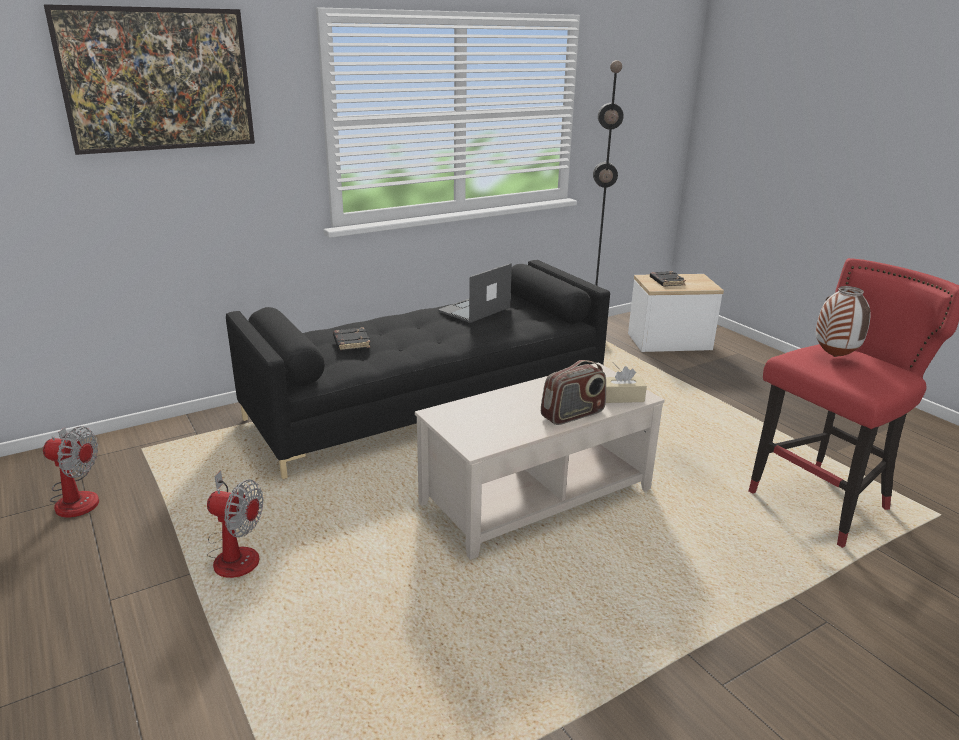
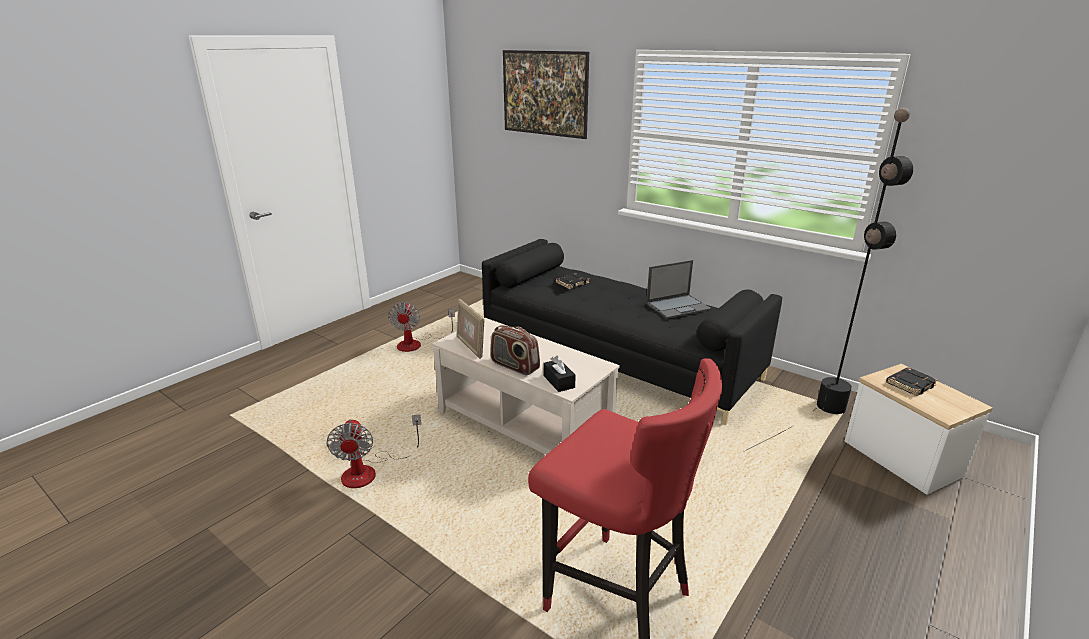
camera: 70 degrees right, 0 degrees up
(76, 497) = (443, 297): fan -> fan (370, 471)
(474, 310) = (678, 306): laptop -> laptop turned 135 degrees clockwise
(503, 434) = (471, 347): none -> picture frame
(621, 397) = (559, 381): beige tissue box -> black tissue box
(833, 356) = (625, 439): vase -> none

